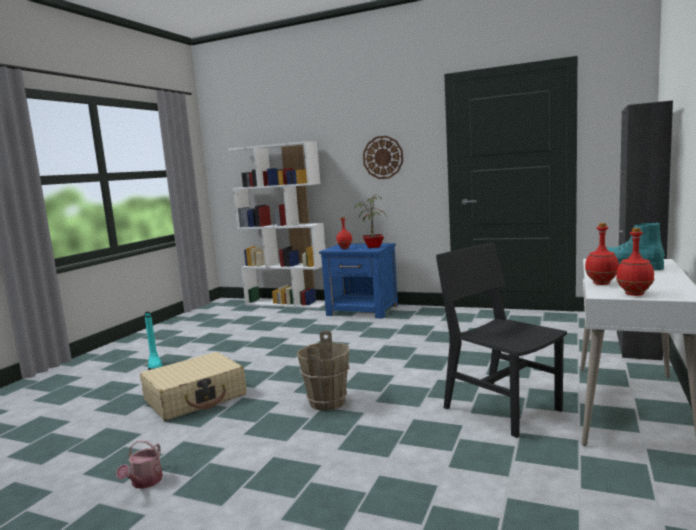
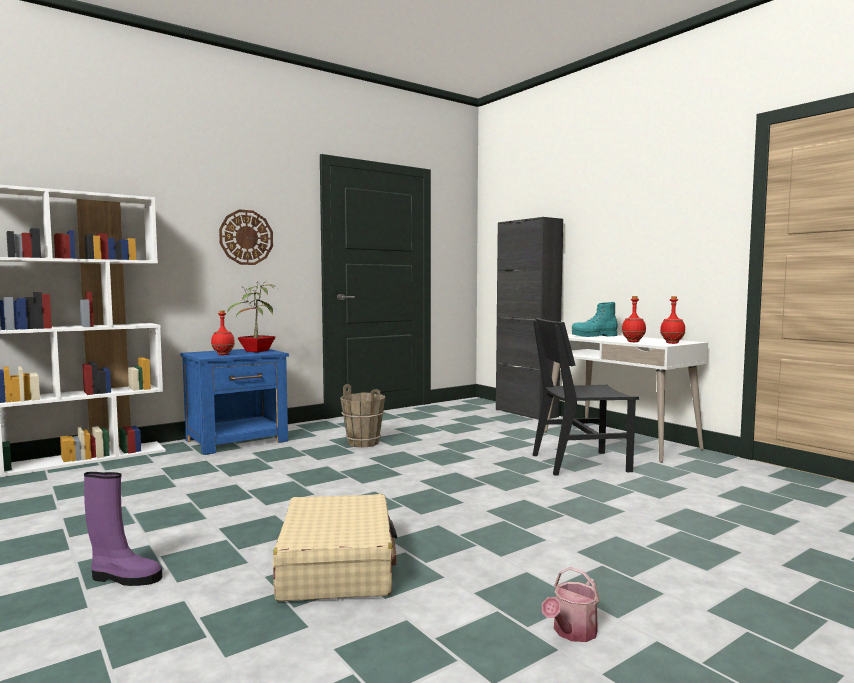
camera: 60 degrees left, 5 degrees down
(144, 483) = (572, 632): watering can -> watering can turned 90 degrees clockwise
(155, 366) = (124, 578): turquoise boot -> purple boot
(328, 402) = (477, 506): brown bucket -> brown bucket (363, 443)

